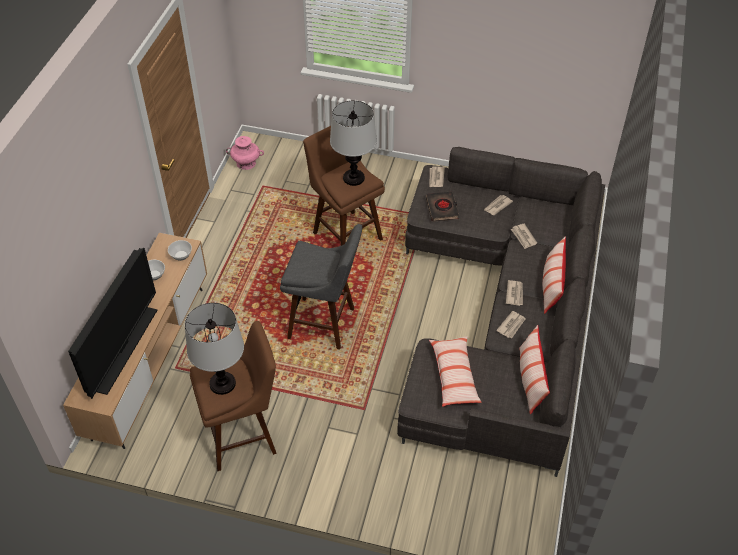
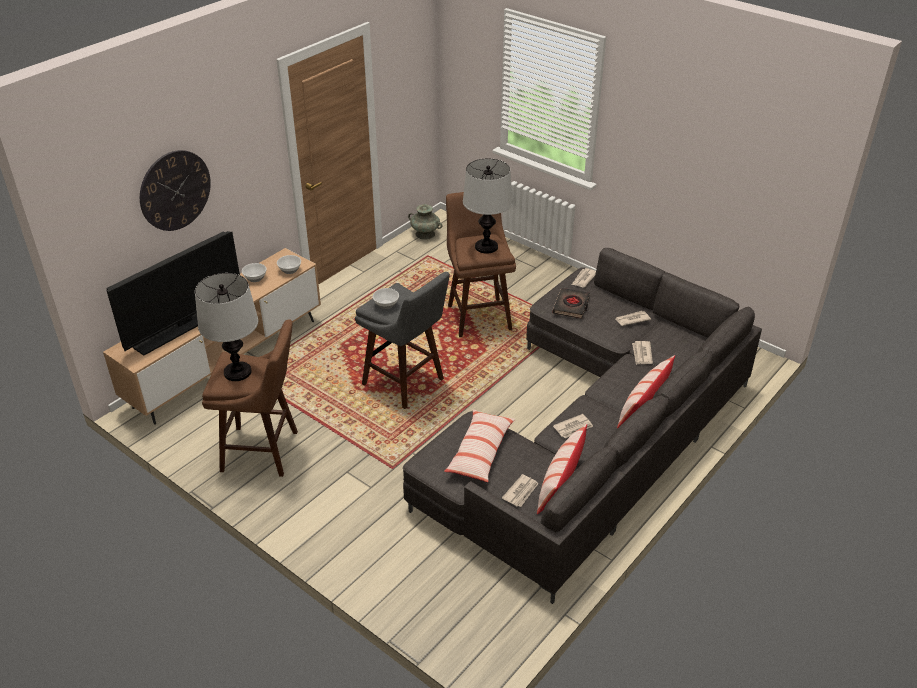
camera: 25 degrees right, 10 degrees down
(83, 229) = (175, 190): none -> wall clock
(246, 163) = (425, 234): pink vase -> turquoise vase
(306, 268) = (386, 305): none -> bowl
(515, 293) = (597, 400): newspaper -> newspaper (521, 492)

